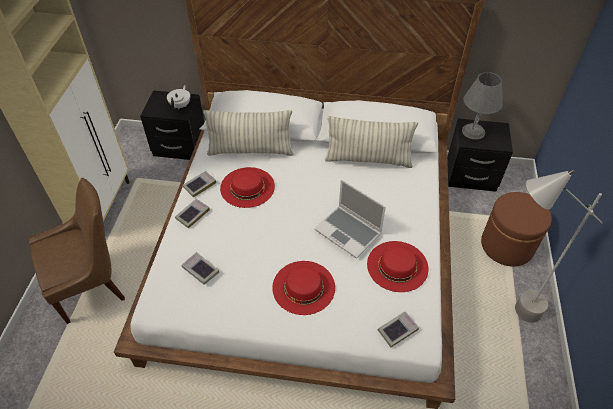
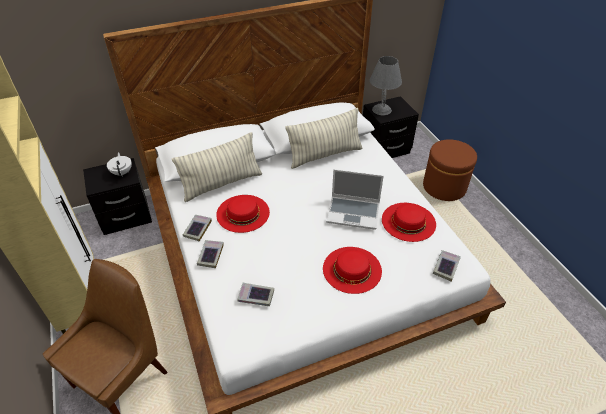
camera: 30 degrees left, 5 degrees down
(506, 312) = (477, 232): grey floor lamp -> none

